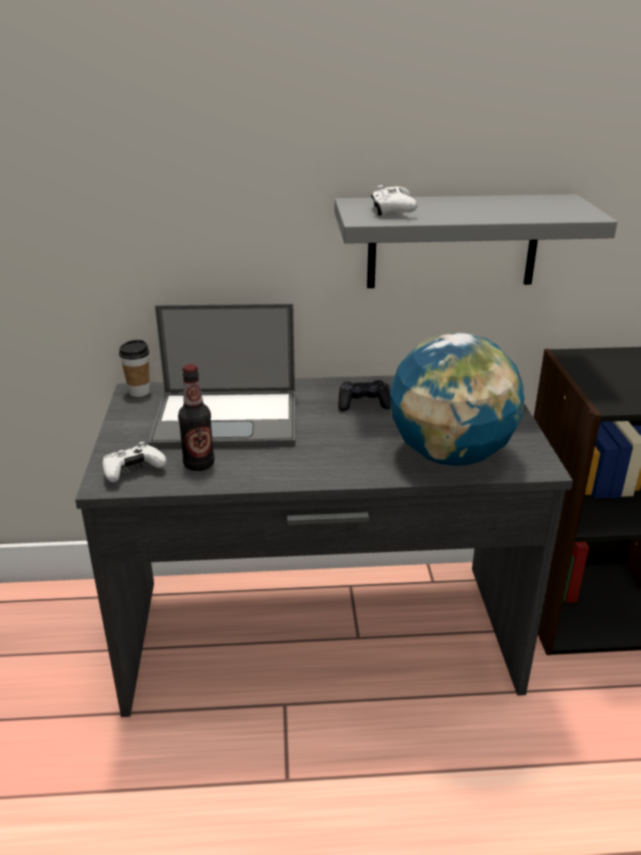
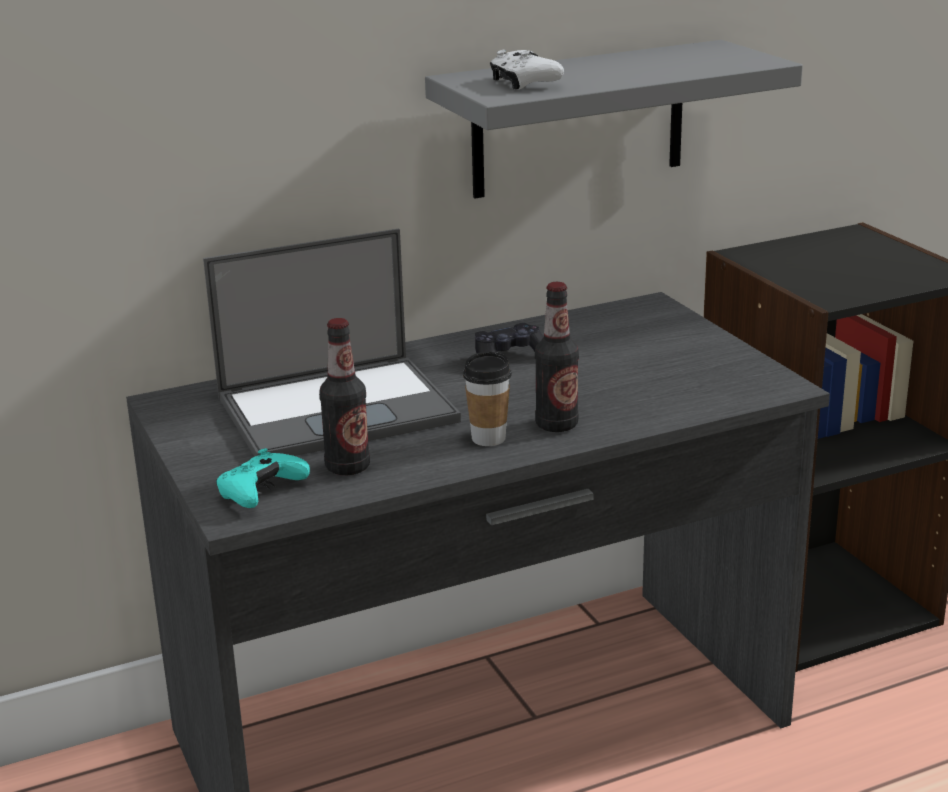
camera: 20 degrees left, 5 degrees down
(133, 471) = (260, 493): white game controller -> turquoise game controller
(139, 392) = (173, 400): cup -> cup (488, 438)
(356, 463) = (556, 425): none -> bottle
(450, 455) = (668, 394): globe -> none

